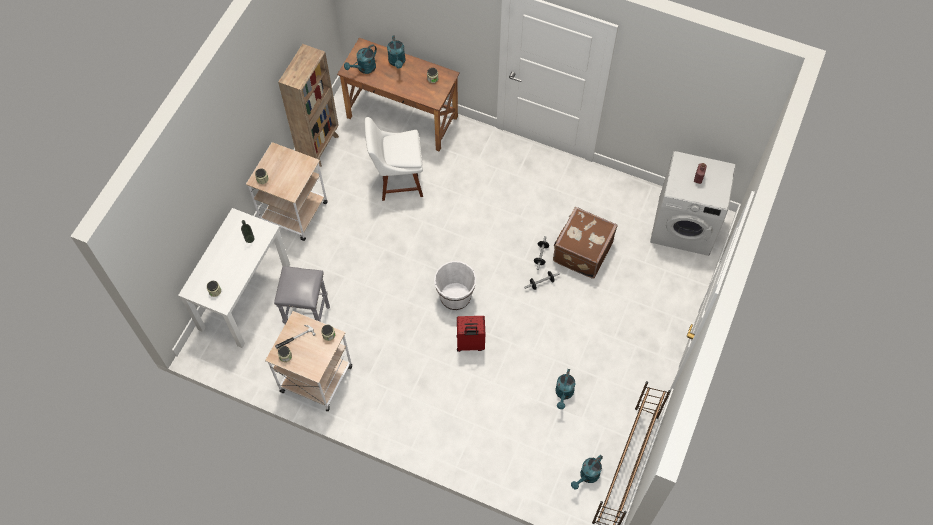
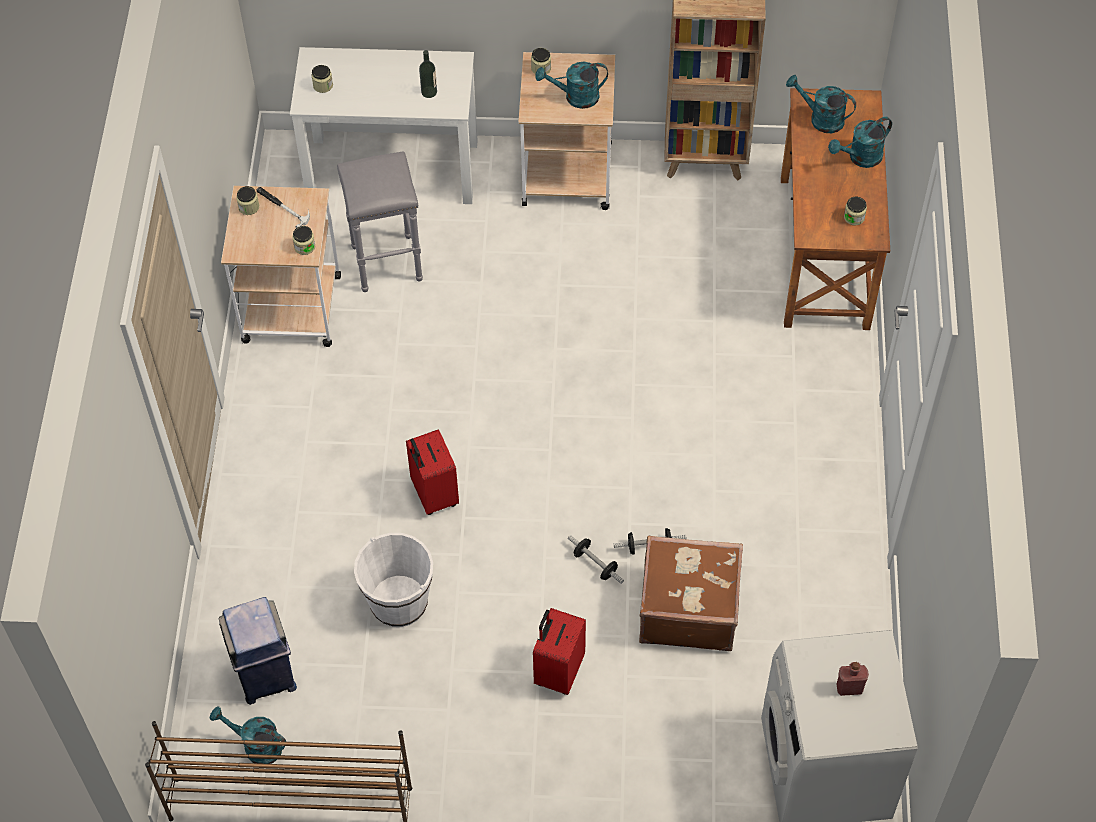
camera: 70 degrees right, 5 degrees down
(397, 181) = (694, 289): white chair -> none
(455, 297) = (511, 445): white bucket -> white bucket (398, 602)
(548, 460) = (265, 677): none -> blue trash can
(564, 394) = (395, 664): turquoise watering can -> turquoise watering can (575, 97)
(595, 320) = (558, 671): none -> red suitcase

